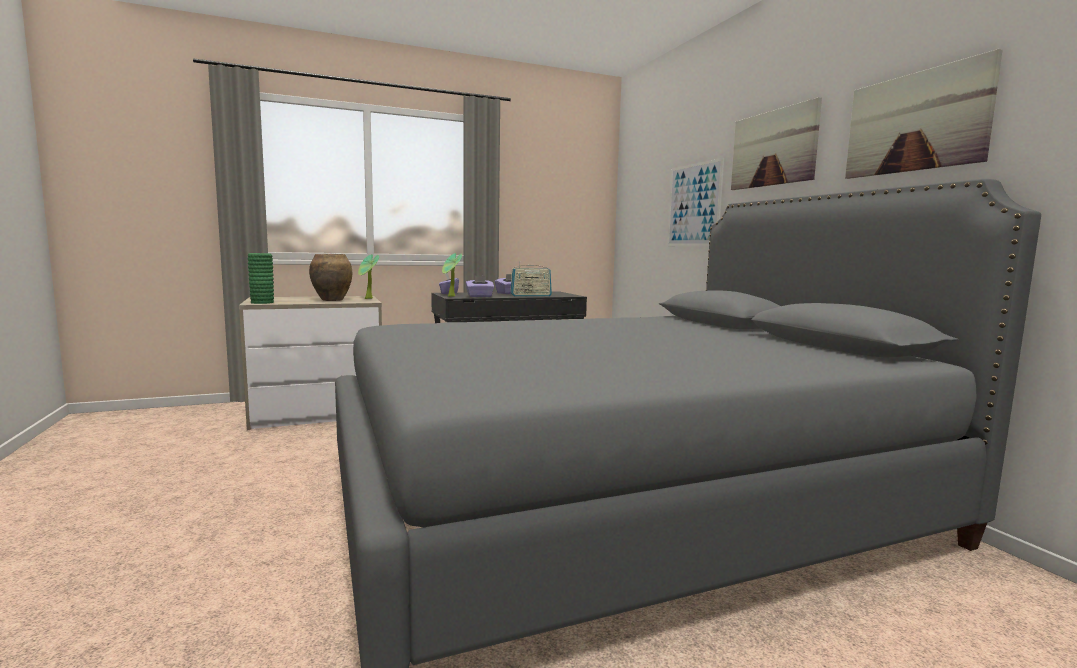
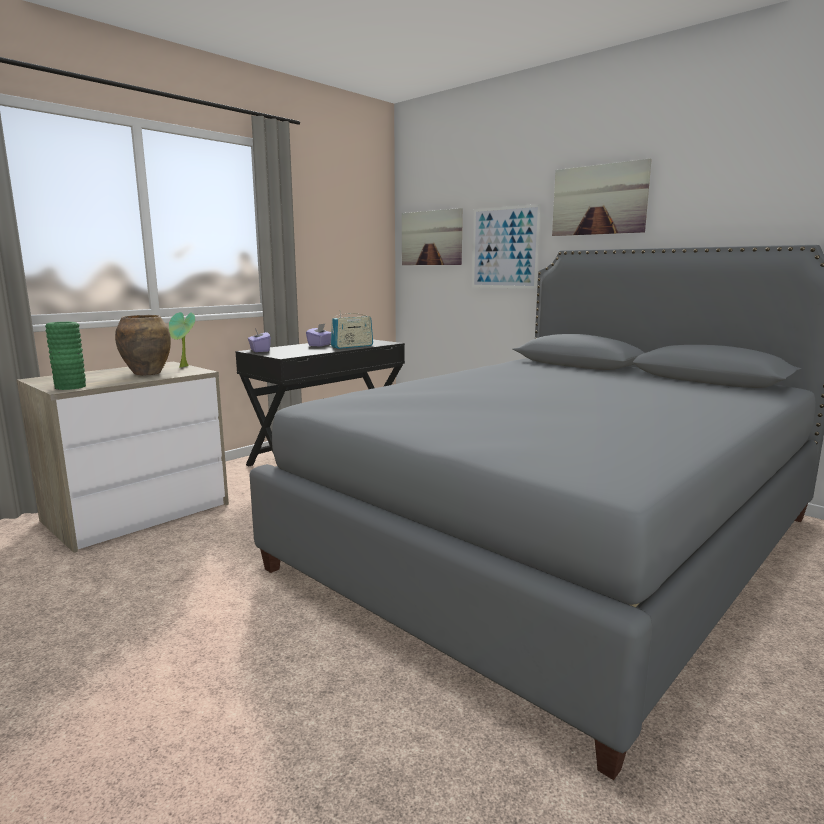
camera: 25 degrees left, 5 degrees up
(451, 296) = (277, 355): potted plant -> none
(479, 296) = (306, 352): purple tissue box -> none
(915, 122) = (743, 191): picture -> picture (431, 238)

